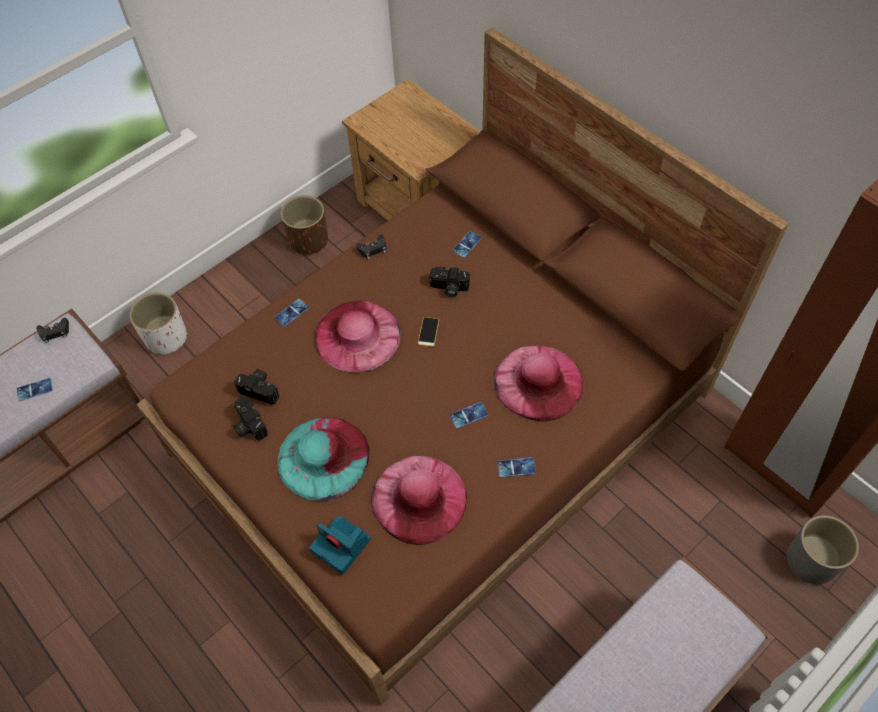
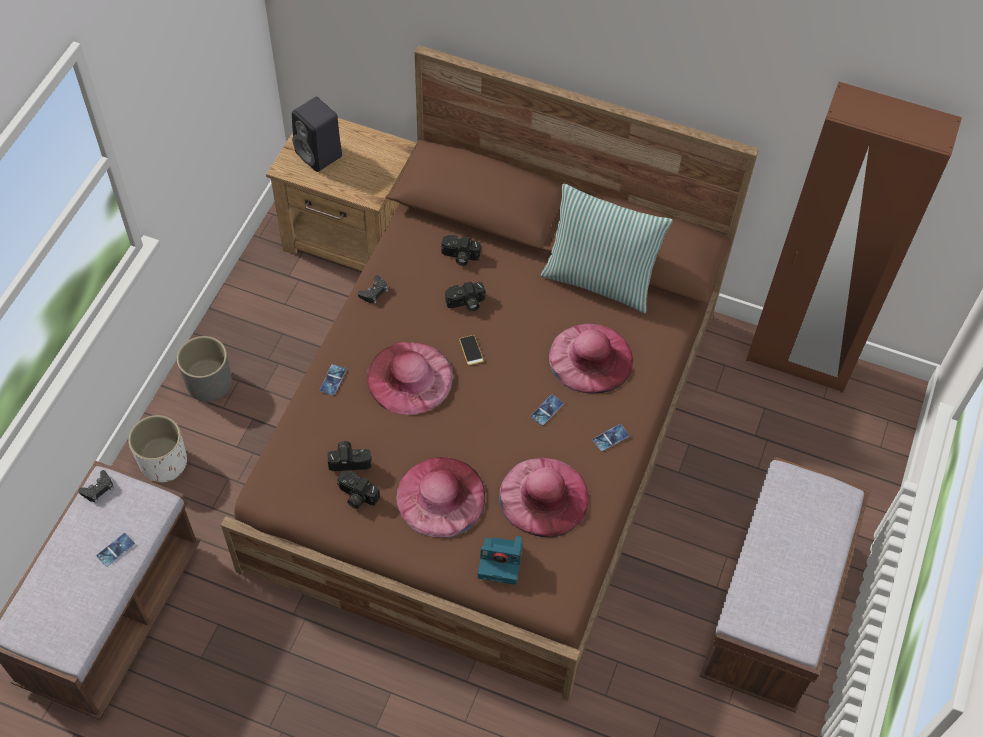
camera: 30 degrees left, 0 degrees up
(309, 240) = (255, 309): brown planter -> none
(323, 457) = (441, 496): turquoise hat -> pink hat
(395, 119) = (320, 155): none -> black speaker
(467, 244) = (459, 256): phone -> camera
(587, 311) = (599, 280): none -> pillow
(811, 561) = (858, 429): grey planter -> grey planter (209, 383)

